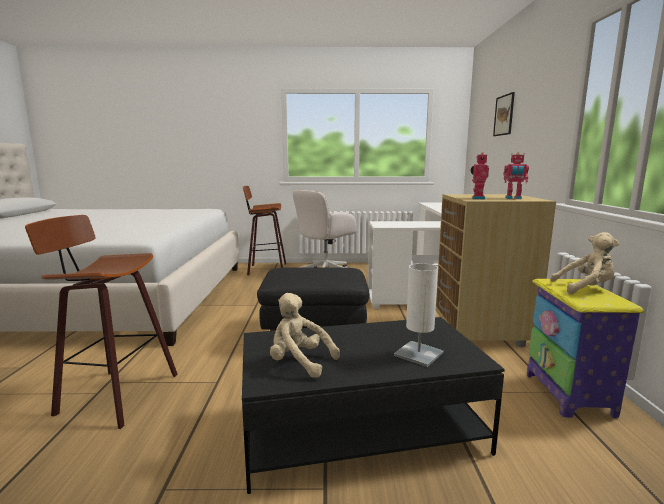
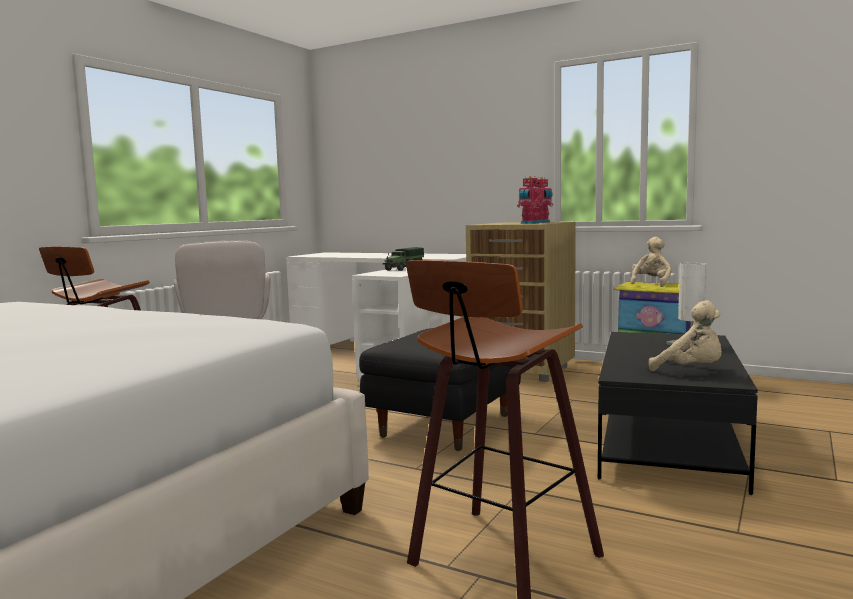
camera: 60 degrees left, 5 degrees down
(299, 362) = (691, 370): beige plush toy -> beige plush toy turned 105 degrees counterclockwise
(420, 222) = (403, 268): none -> toy truck
(504, 115) = (415, 140): picture -> none

